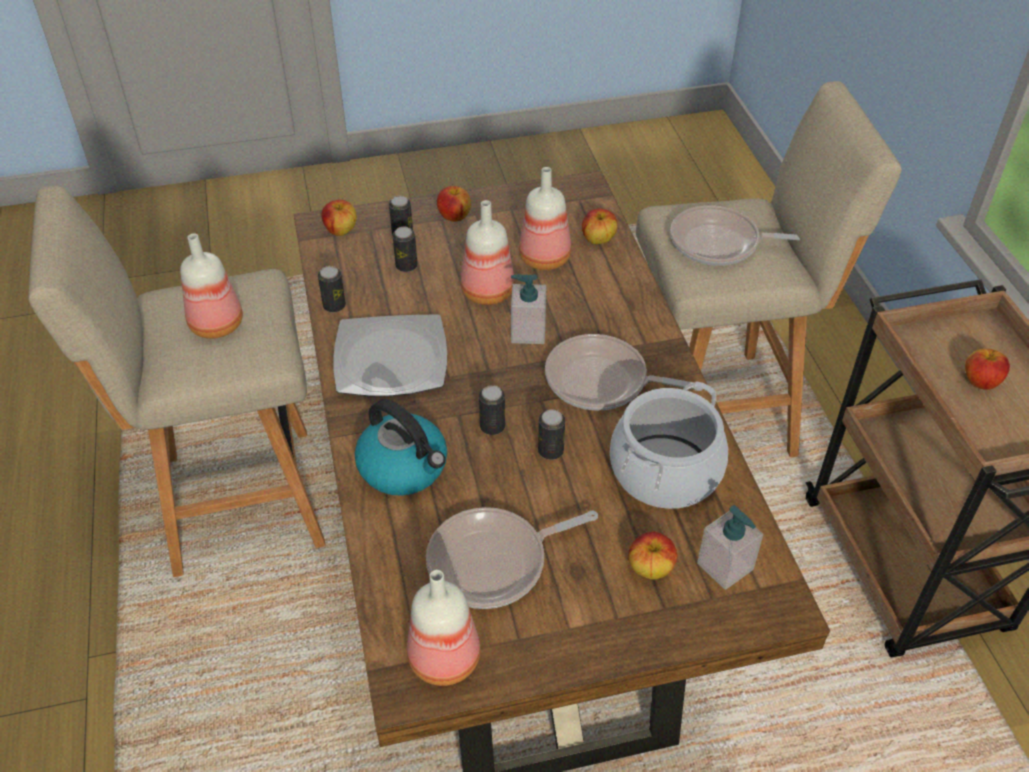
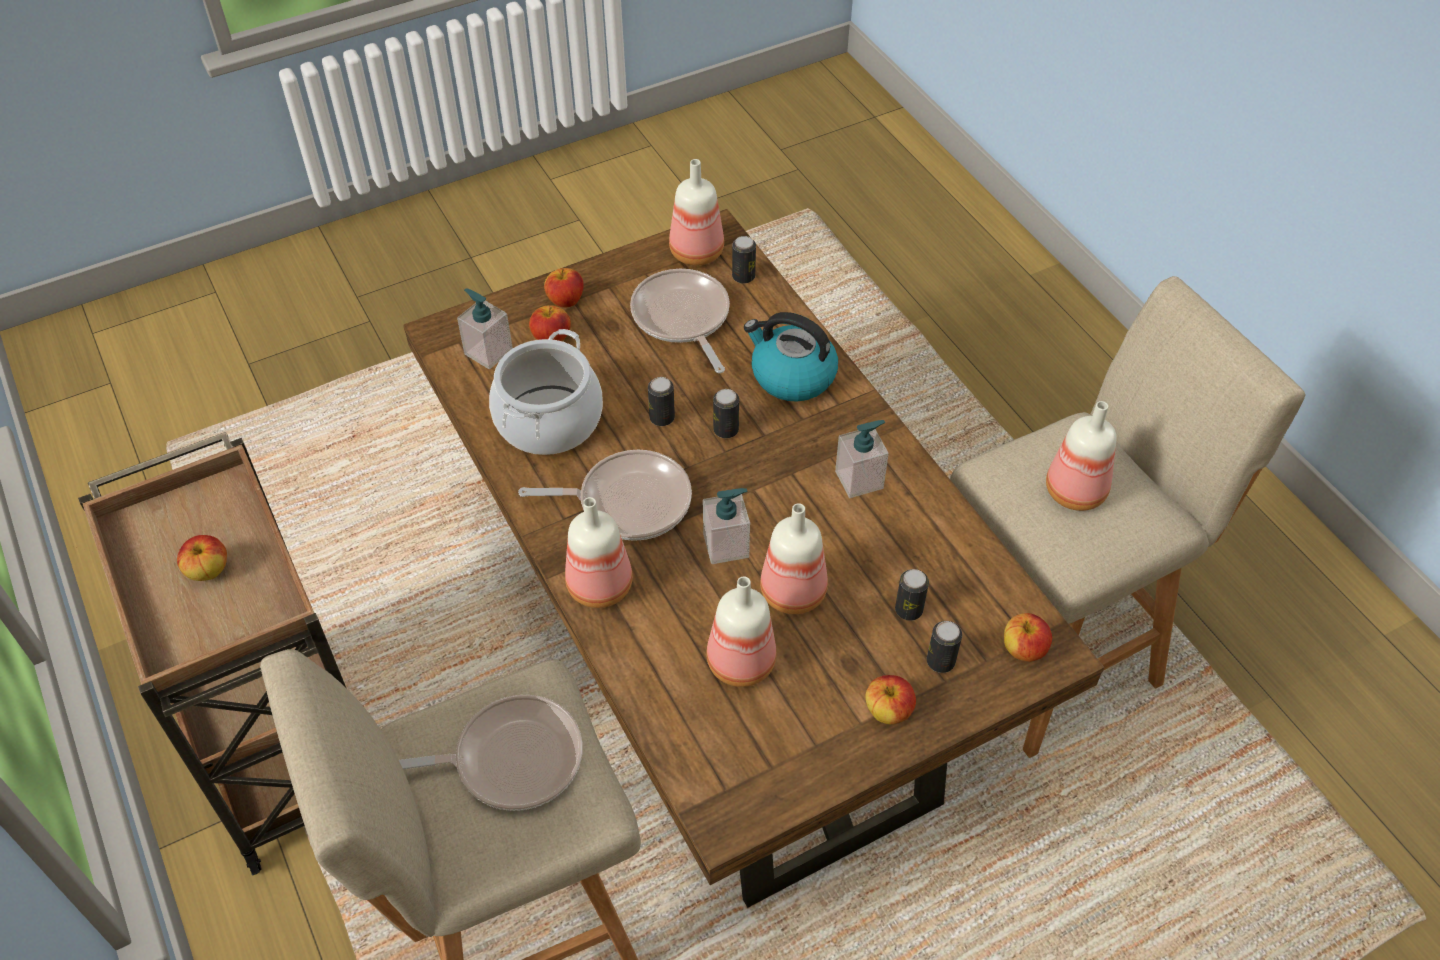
camera: 165 degrees right, 5 degrees up
(334, 306) = (960, 533): can -> can (743, 276)
(392, 360) = (859, 480): plate -> soap dispenser
(494, 562) = (682, 318): frying pan -> frying pan turned 75 degrees counterclockwise
(598, 239) = (679, 713): apple -> apple (566, 301)
(638, 323) = (602, 585): none -> bottle

